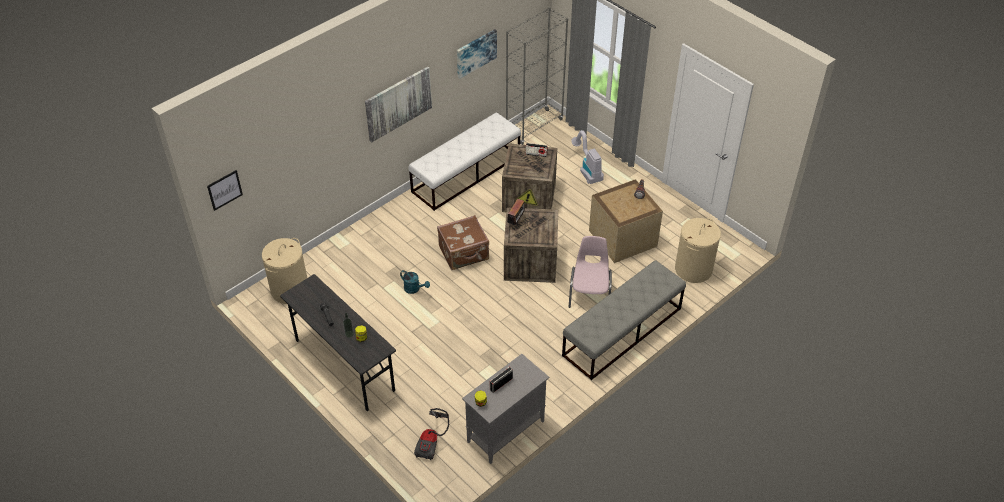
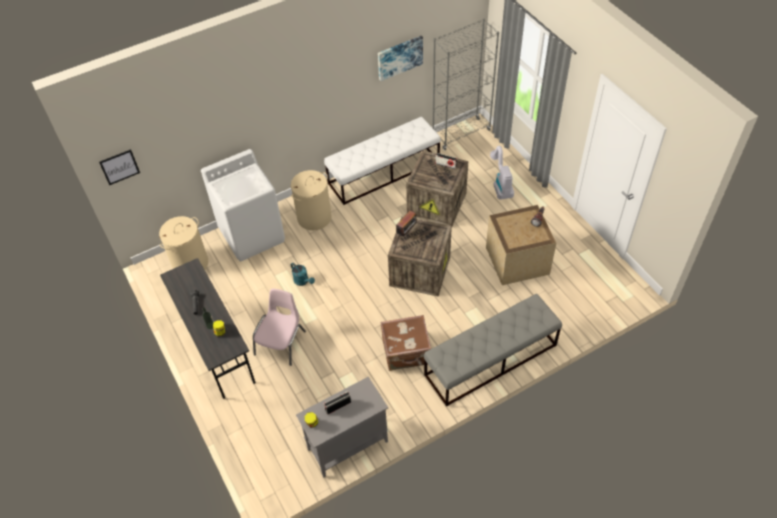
camera: 15 degrees right, 5 degrees up
(347, 252) = (252, 235): none -> white washing machine
(398, 103) = (312, 99): picture -> none
(432, 441) = (275, 442): vacuum cleaner -> none
(464, 254) = (359, 253): brown suitcase -> brown suitcase (406, 352)
(590, 293) = (469, 313): pink chair -> pink chair (281, 342)
(693, 269) = (580, 305): beige laundry basket -> beige laundry basket (314, 218)

